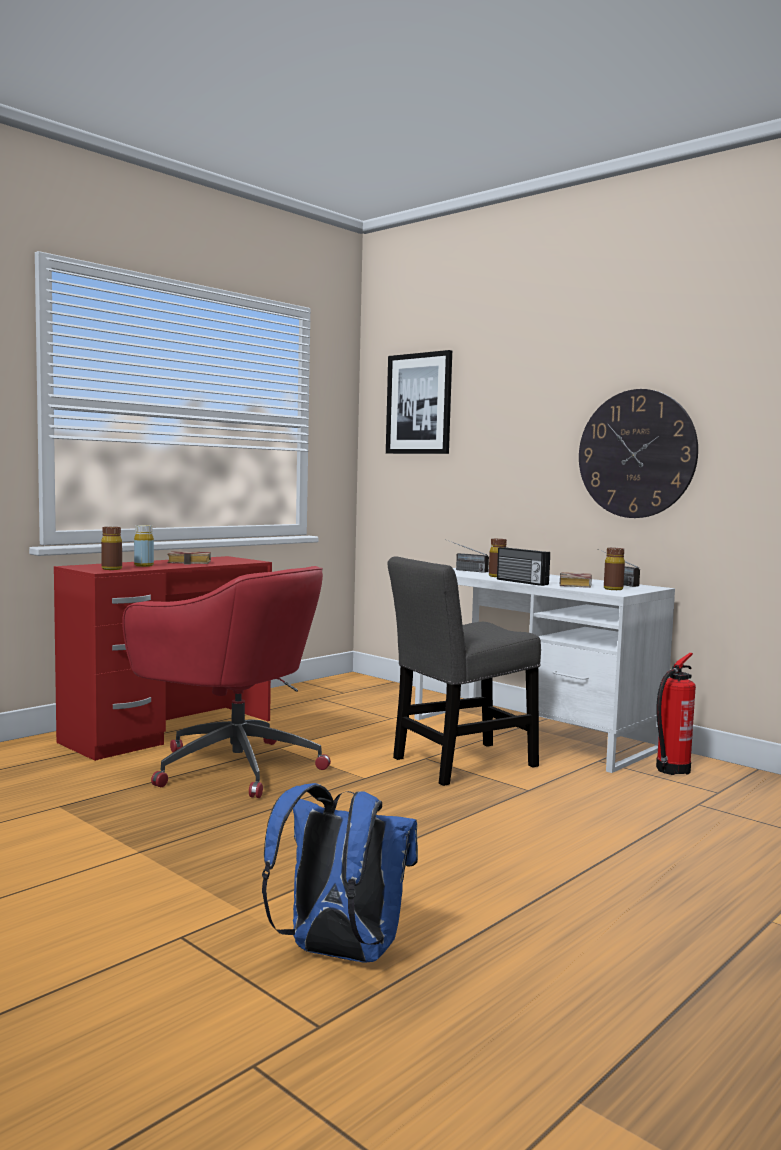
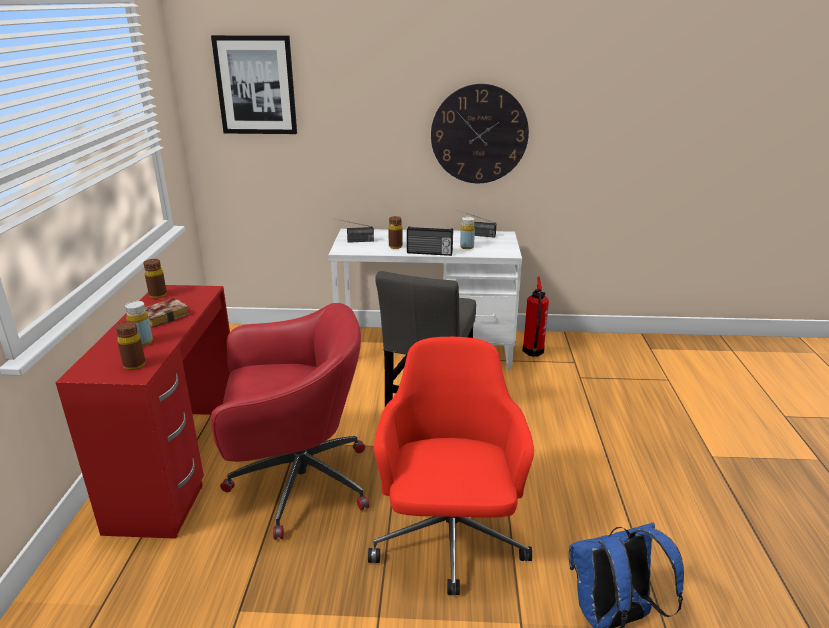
camera: 40 degrees left, 20 degrees up
(289, 841) = (449, 539): none -> red office chair
(577, 585) = (467, 247): book -> yellow bottle
(613, 589) = (495, 246): brown bottle -> brown bottle (158, 295)

